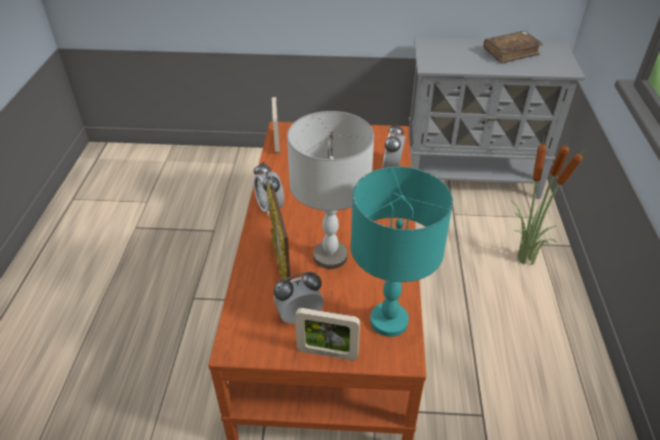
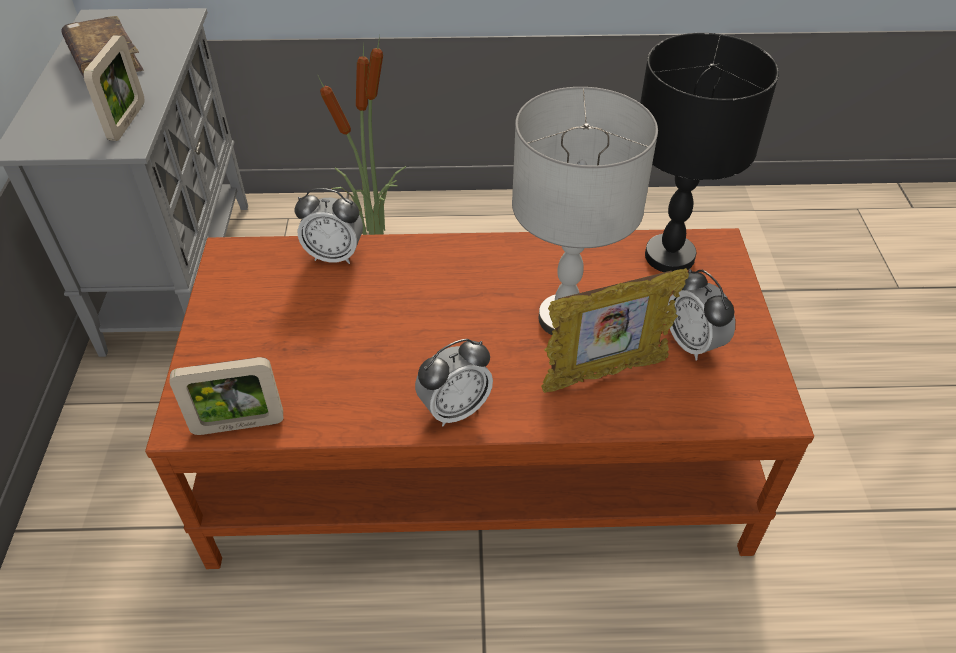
camera: 95 degrees left, 5 degrees up
(327, 353) = (742, 310): picture frame -> picture frame (127, 121)
(389, 321) = (669, 256): turquoise table lamp -> black table lamp

